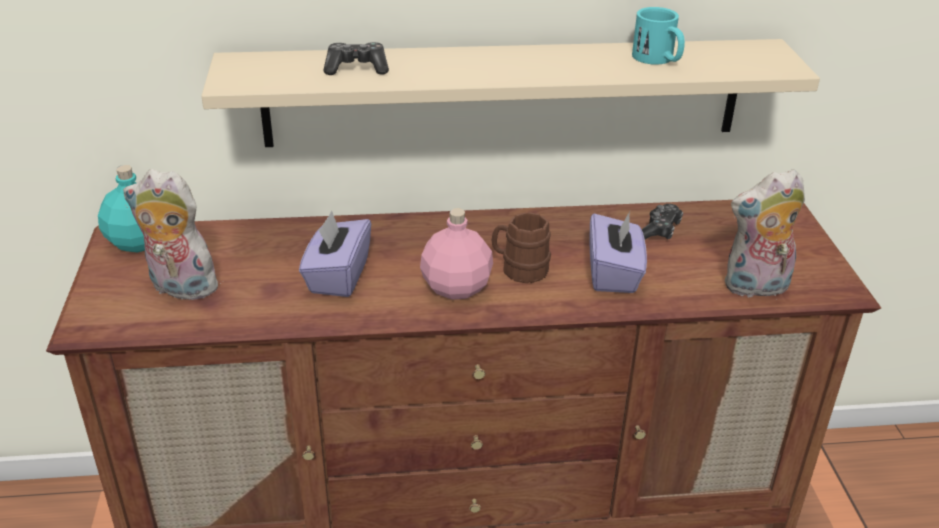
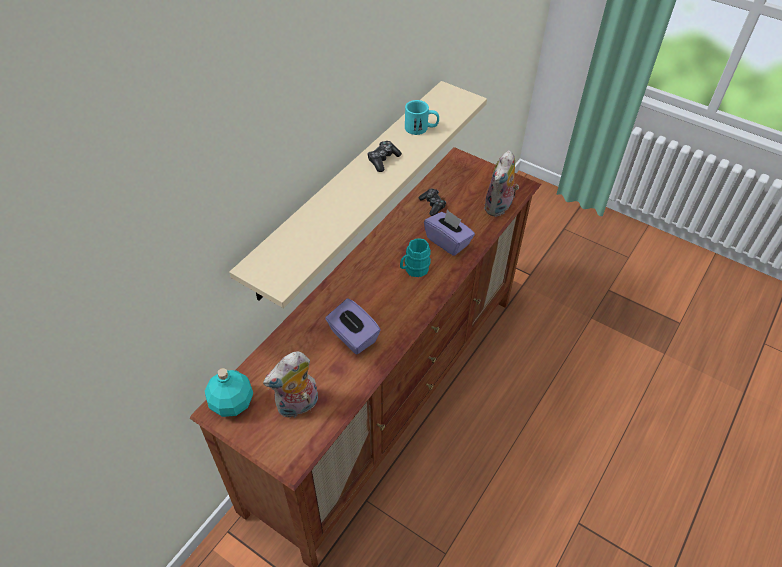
camera: 50 degrees left, 15 degrees up
(356, 68) = (317, 228): game controller -> game controller (383, 160)
(456, 288) = (406, 299): pink bottle -> none
(519, 269) = (414, 269): brown mug -> turquoise mug

